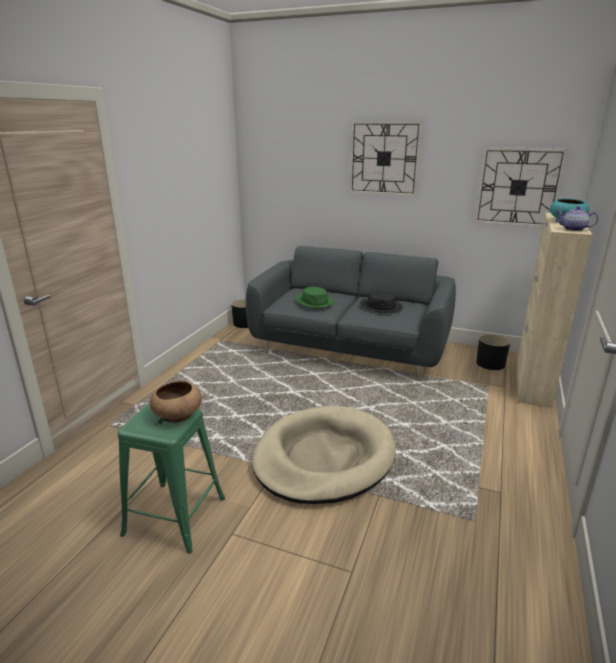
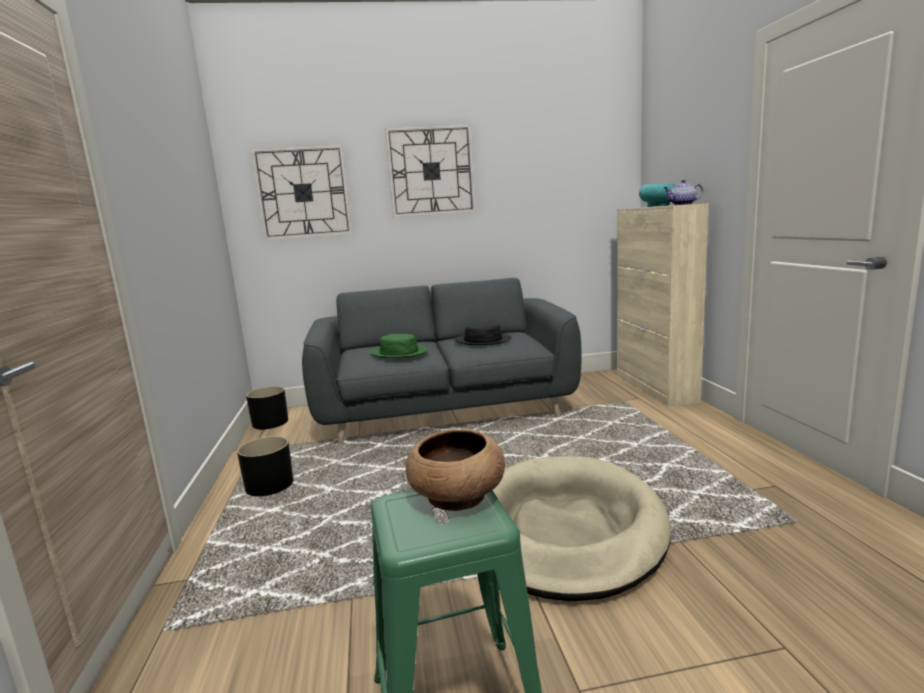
camera: 30 degrees left, 10 degrees down
(490, 363) = (599, 384): black planter -> black planter (269, 485)
(518, 187) = (579, 189): wall clock -> wall clock (303, 193)

